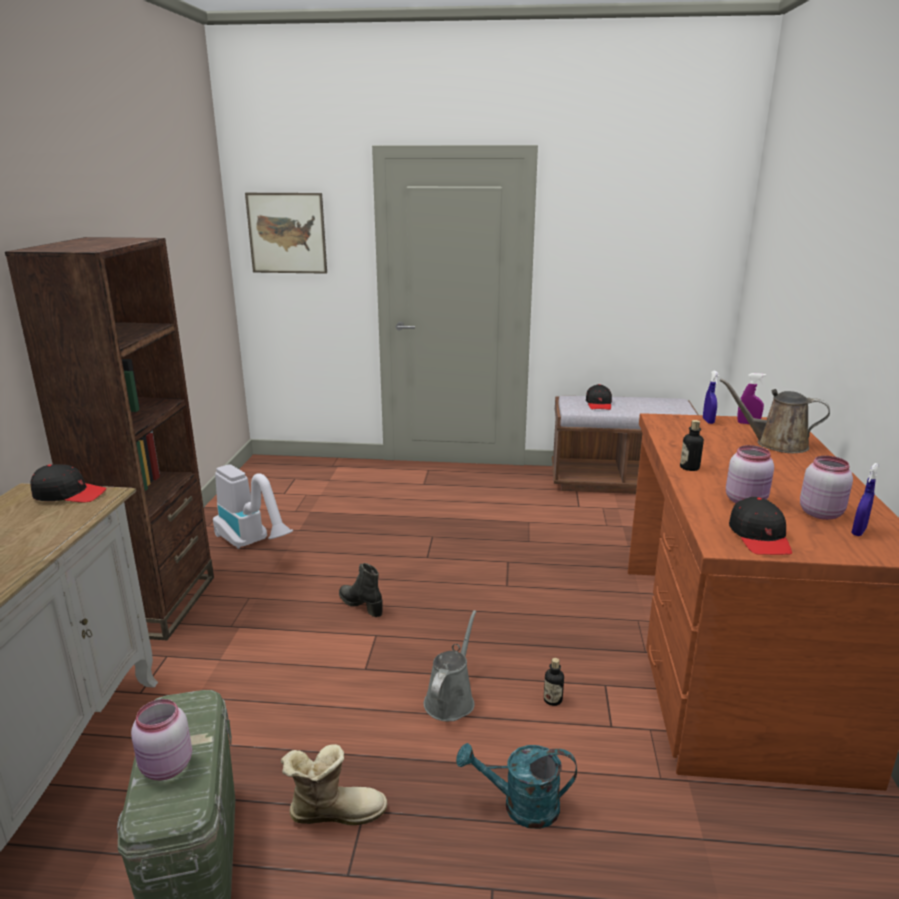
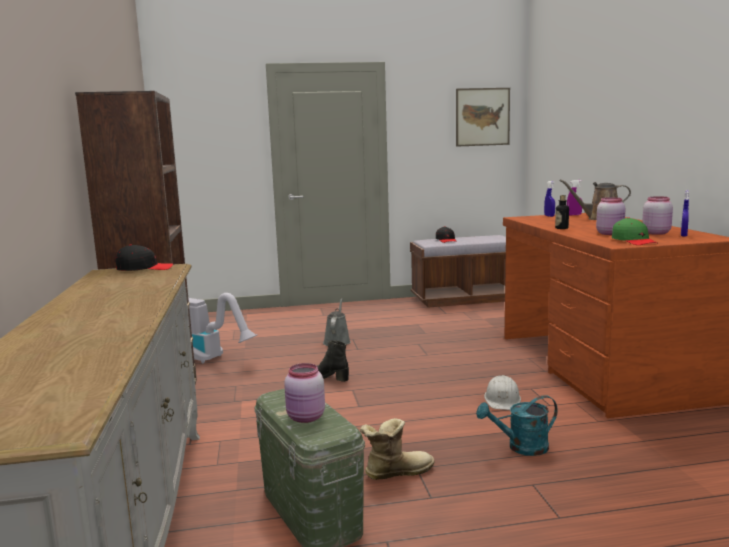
camera: 15 degrees left, 10 degrees down
(287, 233) = (199, 130): picture -> picture (482, 117)
(451, 699) = (433, 410): grey watering can -> grey watering can (337, 341)
(552, 700) = (502, 400): bottle -> white hard hat
(760, 537) = (634, 241): black cap -> green cap

